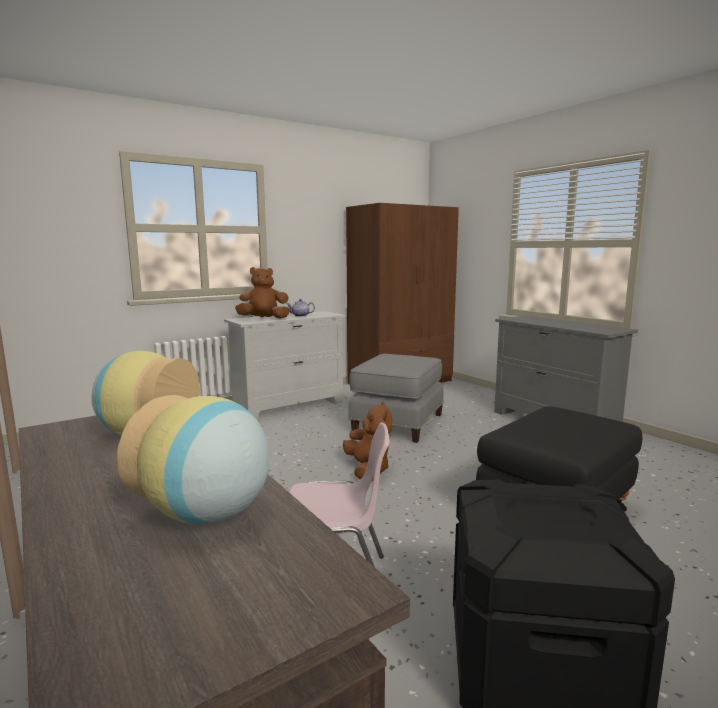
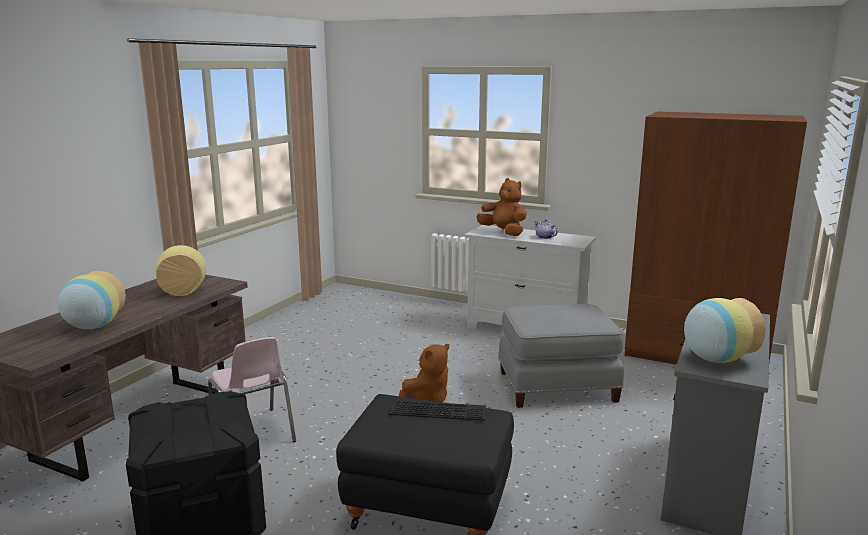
camera: 60 degrees right, 5 degrees up
(543, 419) = (439, 409): none -> keyboard
(592, 328) = (715, 359): none -> vase

